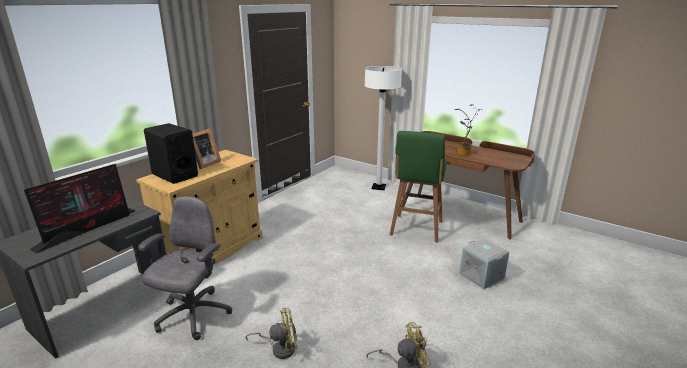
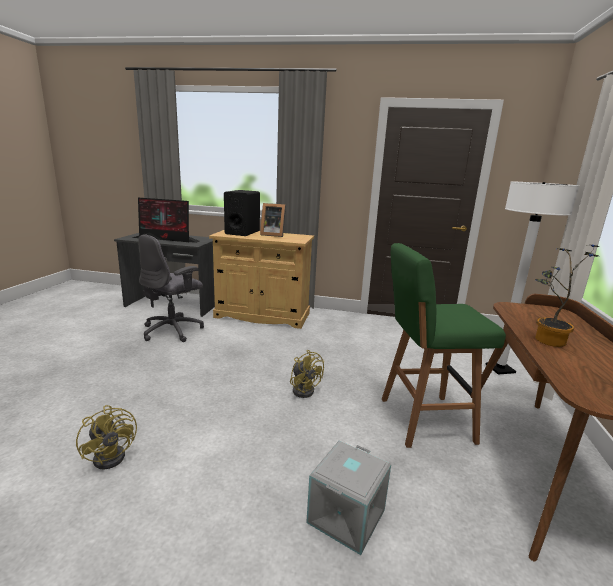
camera: 65 degrees right, 5 degrees down
(192, 315) = (173, 330): grey office chair -> grey office chair turned 135 degrees clockwise
(279, 348) = (137, 374): yellow fan -> yellow fan (304, 389)

